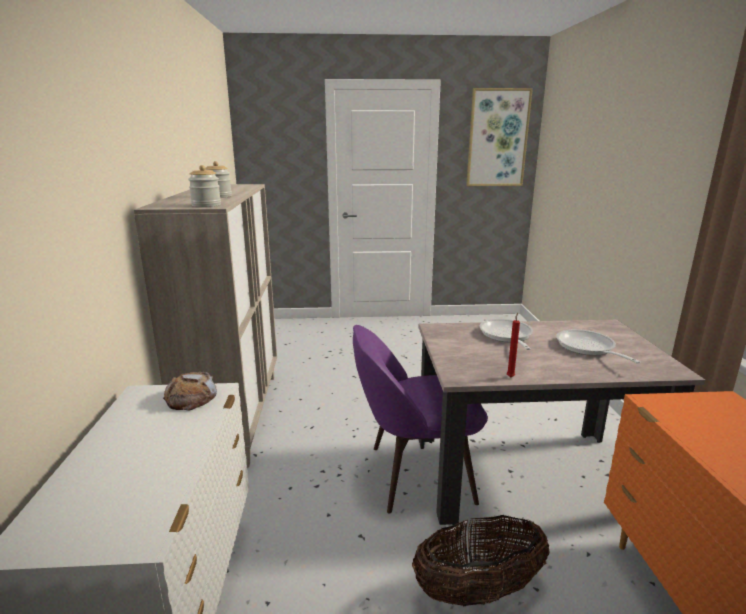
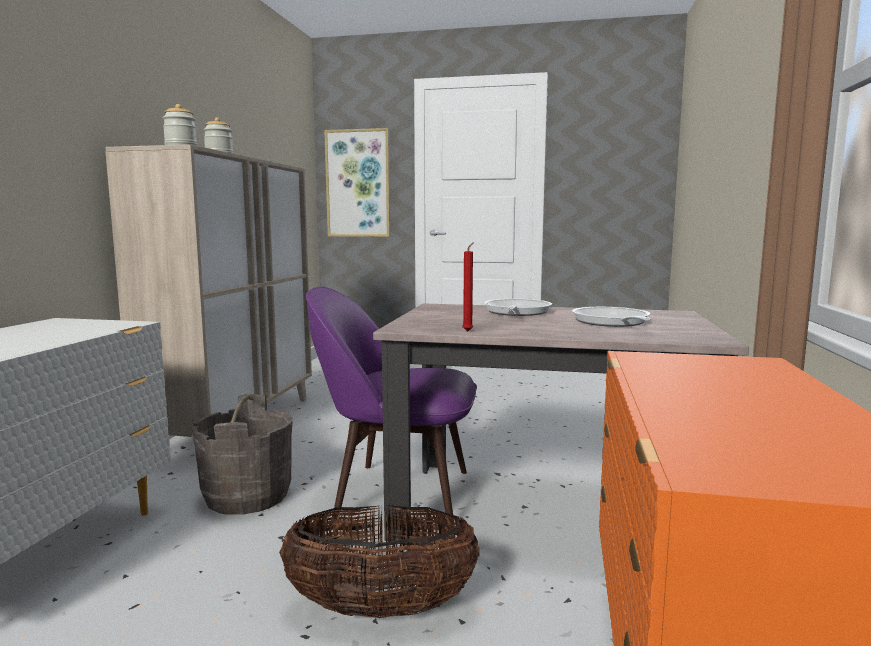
camera: 15 degrees right, 10 degrees down
(191, 397) = (98, 325): bread -> none
(303, 497) = (246, 496): none -> grey bucket
(497, 138) = (622, 139): picture -> picture (358, 183)

